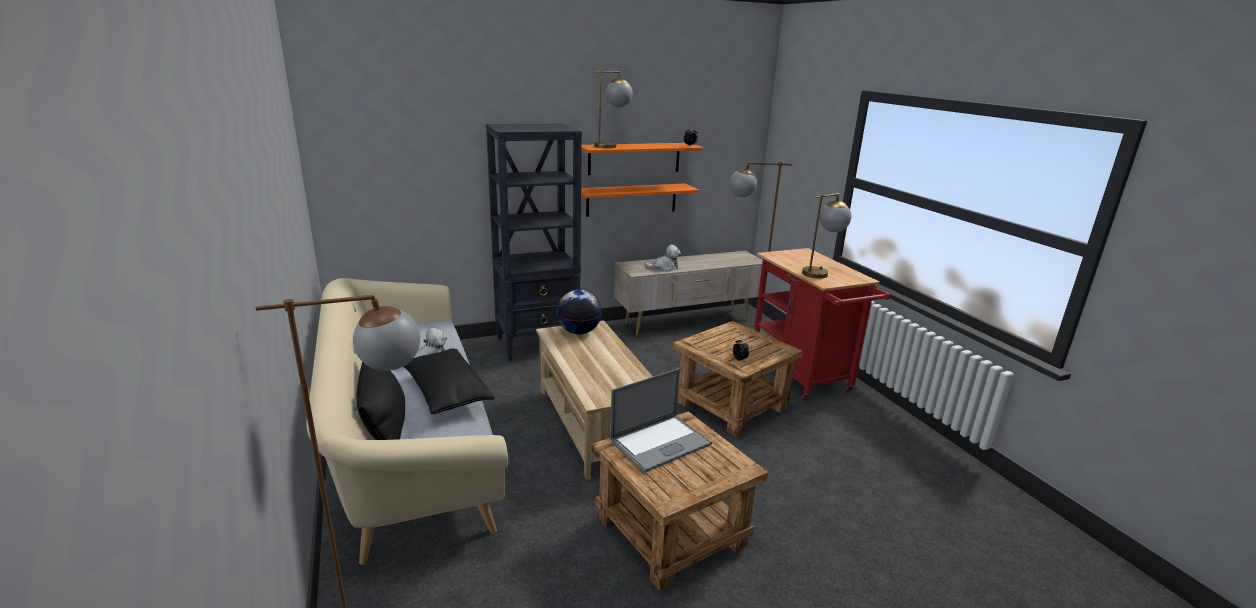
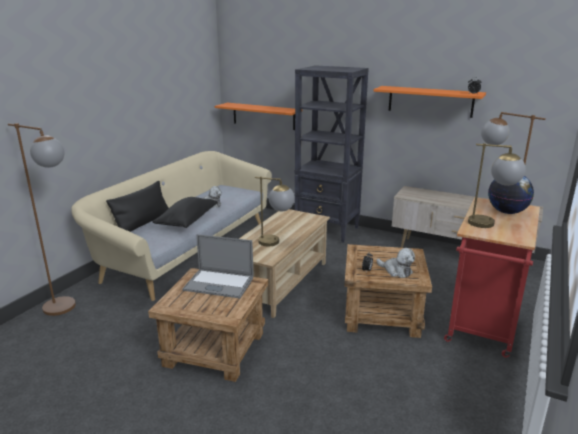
camera: 50 degrees right, 0 degrees up
(579, 332) = (300, 217): globe -> globe (507, 212)
(612, 146) = (402, 88): table lamp -> table lamp (276, 242)
(631, 199) = (425, 136): orange shelf -> orange shelf (263, 116)
(664, 268) = (433, 198): plush toy -> plush toy (396, 271)

